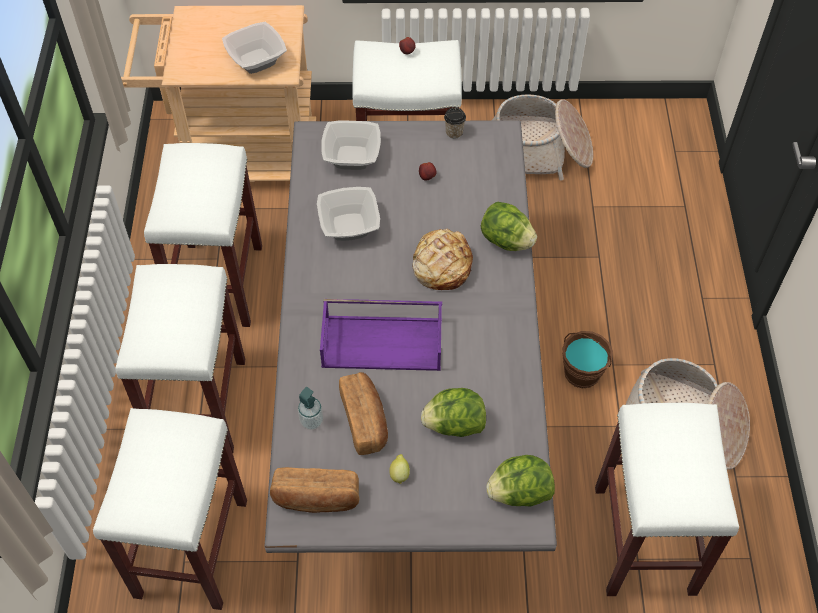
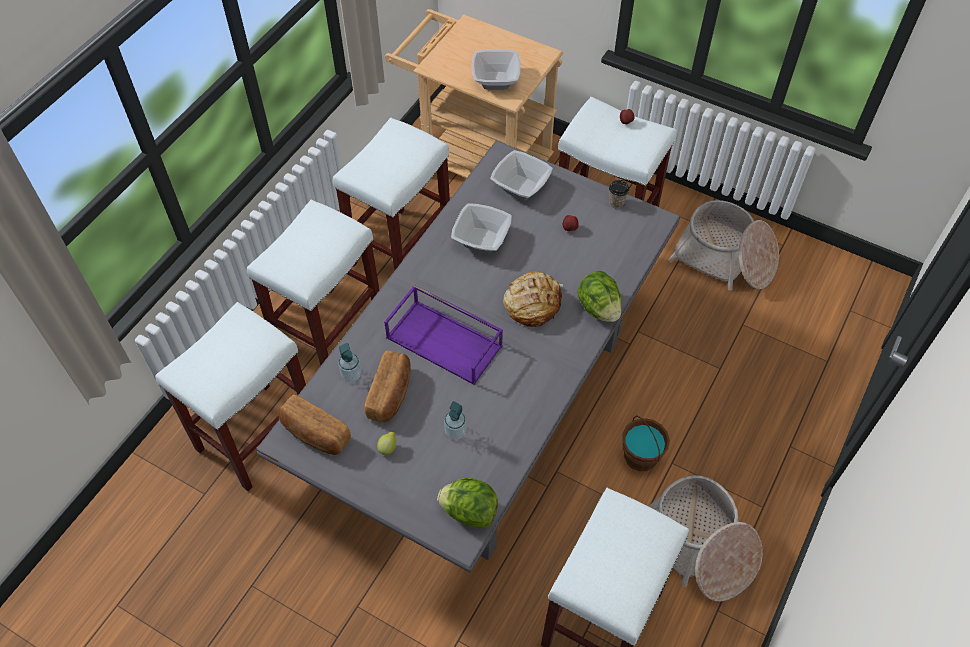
camera: 30 degrees right, 0 degrees up
(454, 424) = (455, 432): lettuce -> soap dispenser

